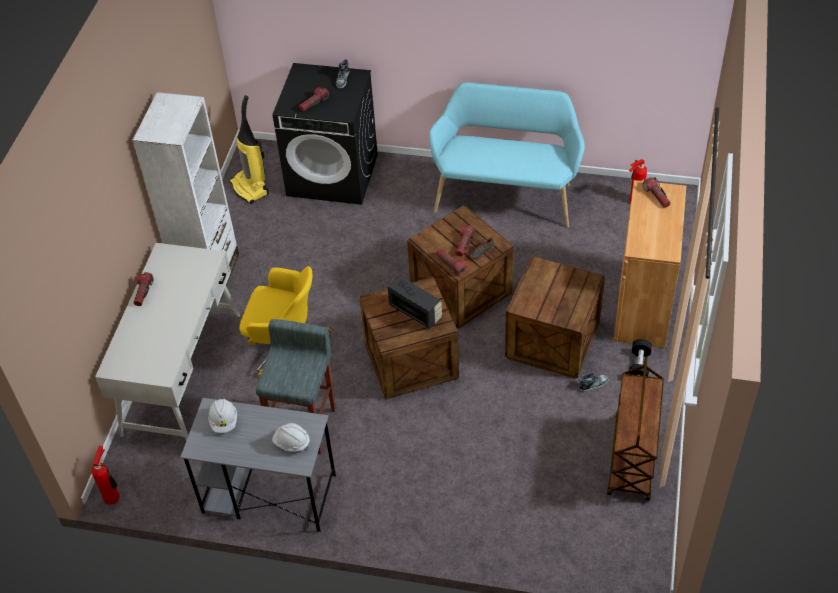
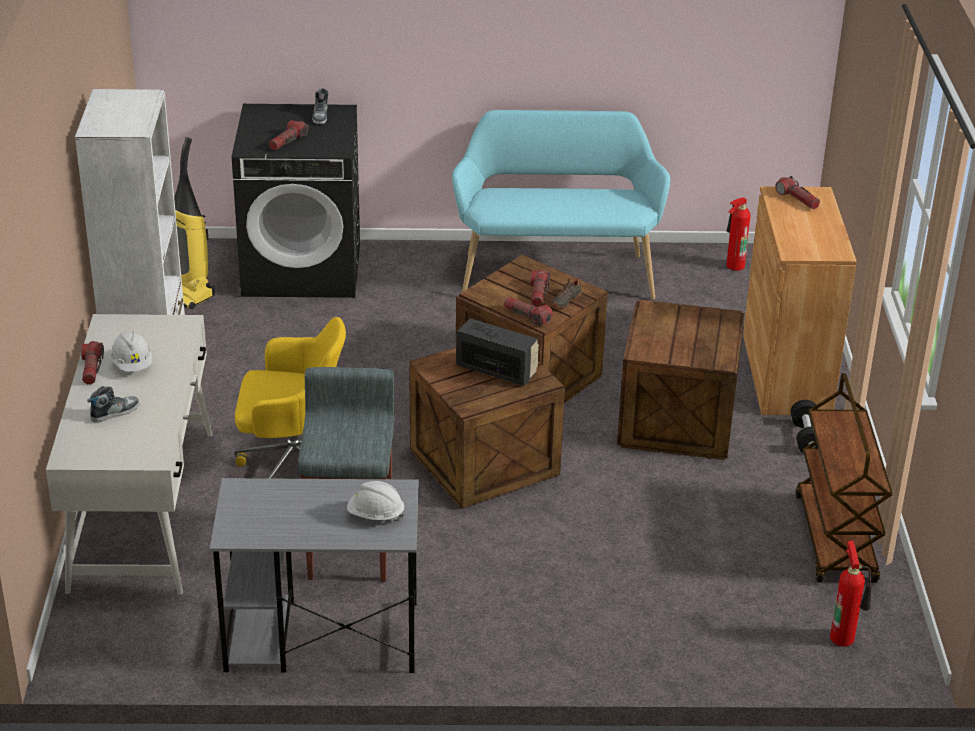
camera: 15 degrees left, 15 degrees down
(113, 496) = (75, 667): fire extinguisher -> fire extinguisher (844, 637)
(224, 421) = (264, 501): white hard hat -> white hard hat (132, 365)
(593, 384) = (751, 464): shoe -> shoe (115, 412)

